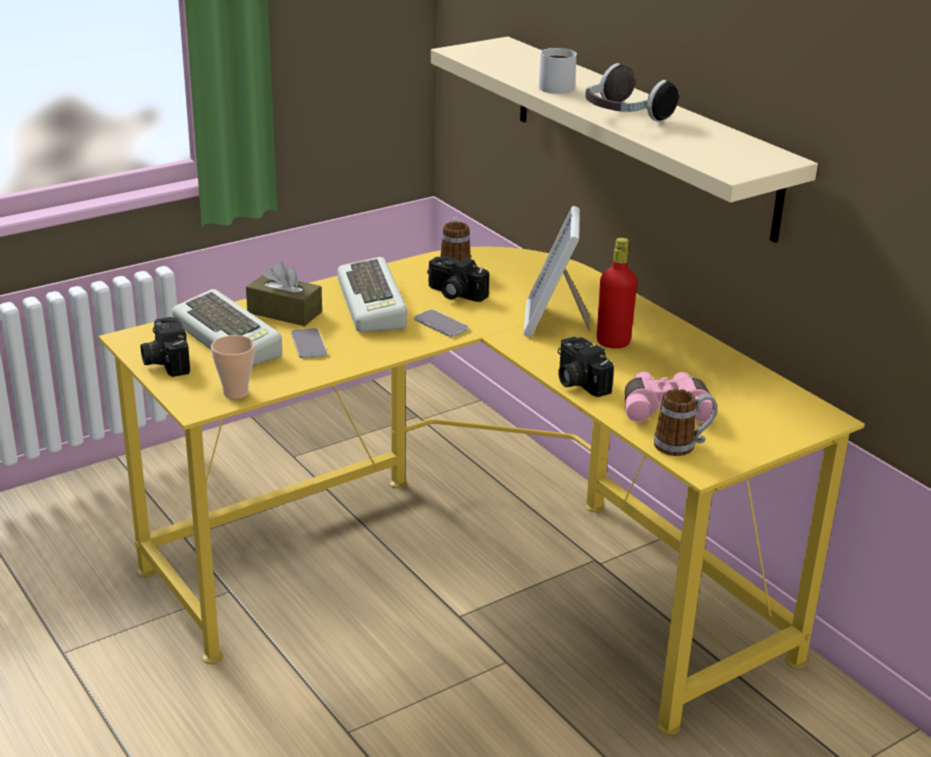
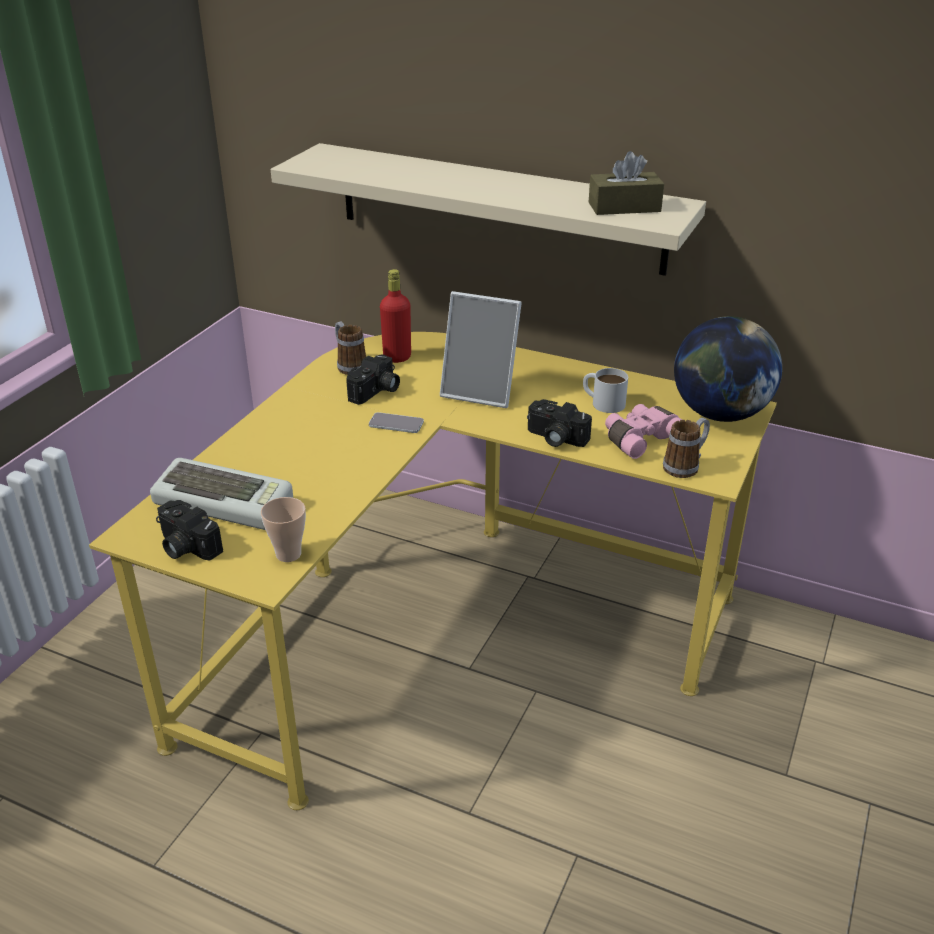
camera: 30 degrees left, 5 degrees up
(284, 312) = (248, 458): brown tissue box -> brown tissue box (624, 207)
(308, 344) = (303, 482): phone -> none
(374, 305) = (321, 424): keyboard -> none
(453, 294) = (376, 392): camera -> camera turned 60 degrees counterclockwise
(553, 86) = (423, 180): white mug -> white mug (602, 402)
(554, 321) = (481, 391): picture frame -> picture frame turned 45 degrees counterclockwise
(613, 342) = (544, 395): red bottle -> red bottle (397, 357)
(624, 116) = (516, 194): headphones -> none
(782, 413) = (719, 414): none -> globe

